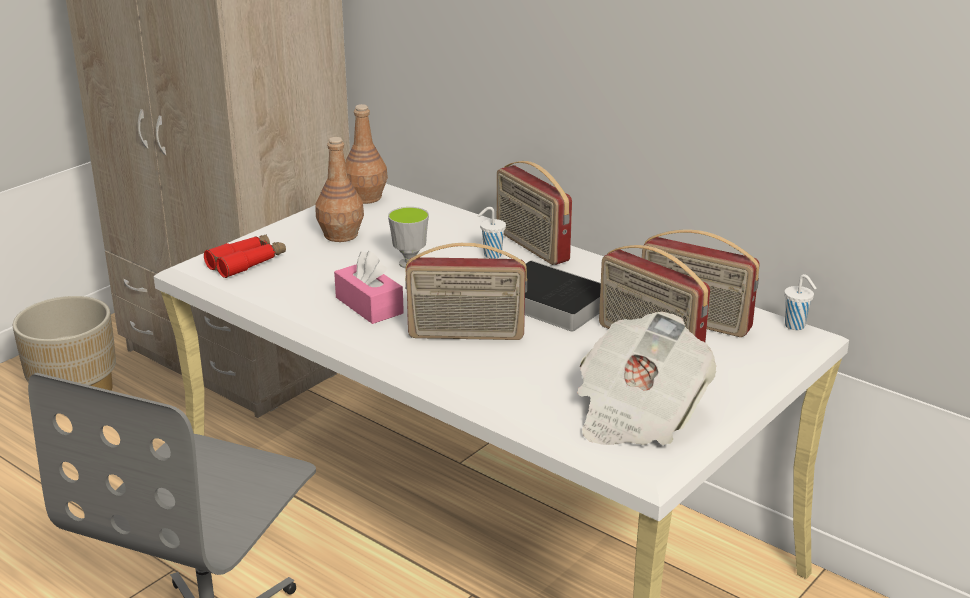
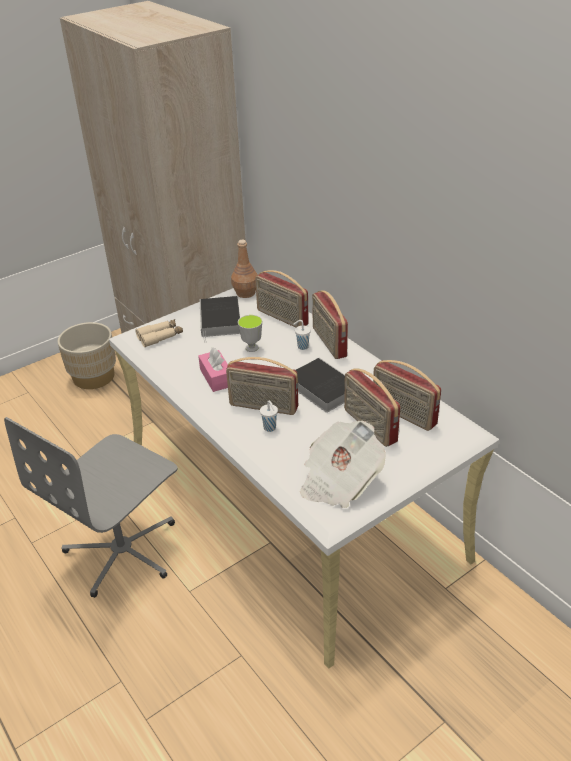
camera: 15 degrees right, 10 degrees up
(247, 263) = (160, 337): red binoculars -> beige binoculars
(341, 235) = (220, 321): brown bottle -> book
(440, 223) = (281, 318): none -> radio
(796, 326) = (466, 426): white cup -> white cup (270, 428)

